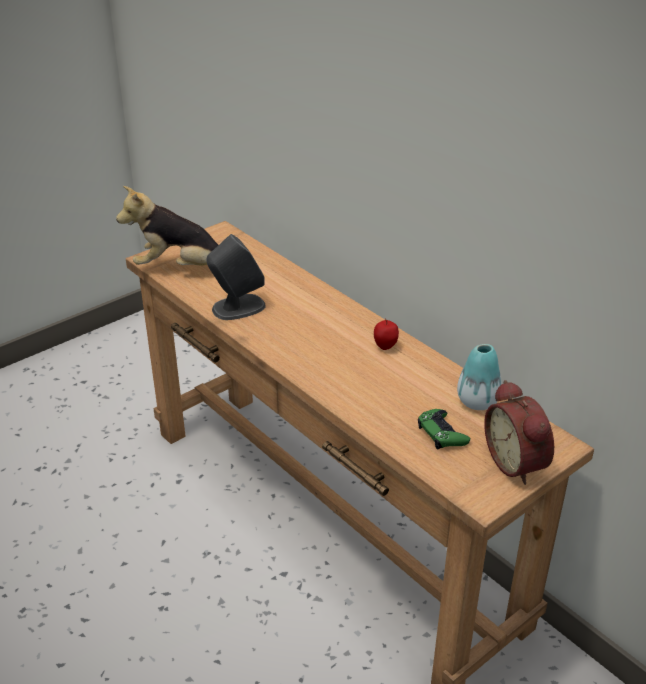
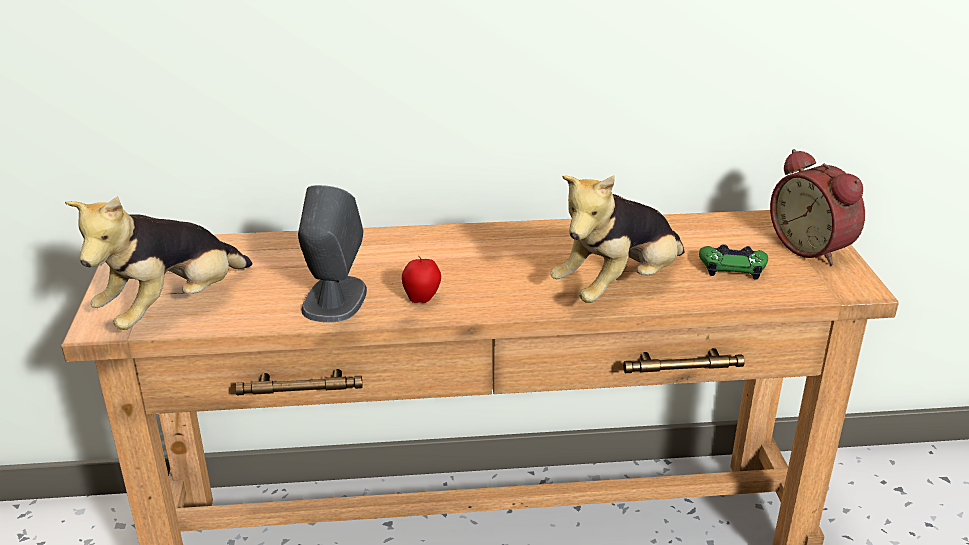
camera: 55 degrees left, 5 degrees down
(359, 396) = (618, 287): none -> plush toy
(385, 347) = (545, 240): apple -> apple (422, 299)
(477, 402) = (697, 230): vase -> none
(518, 462) = (813, 248): alarm clock -> alarm clock turned 45 degrees clockwise

